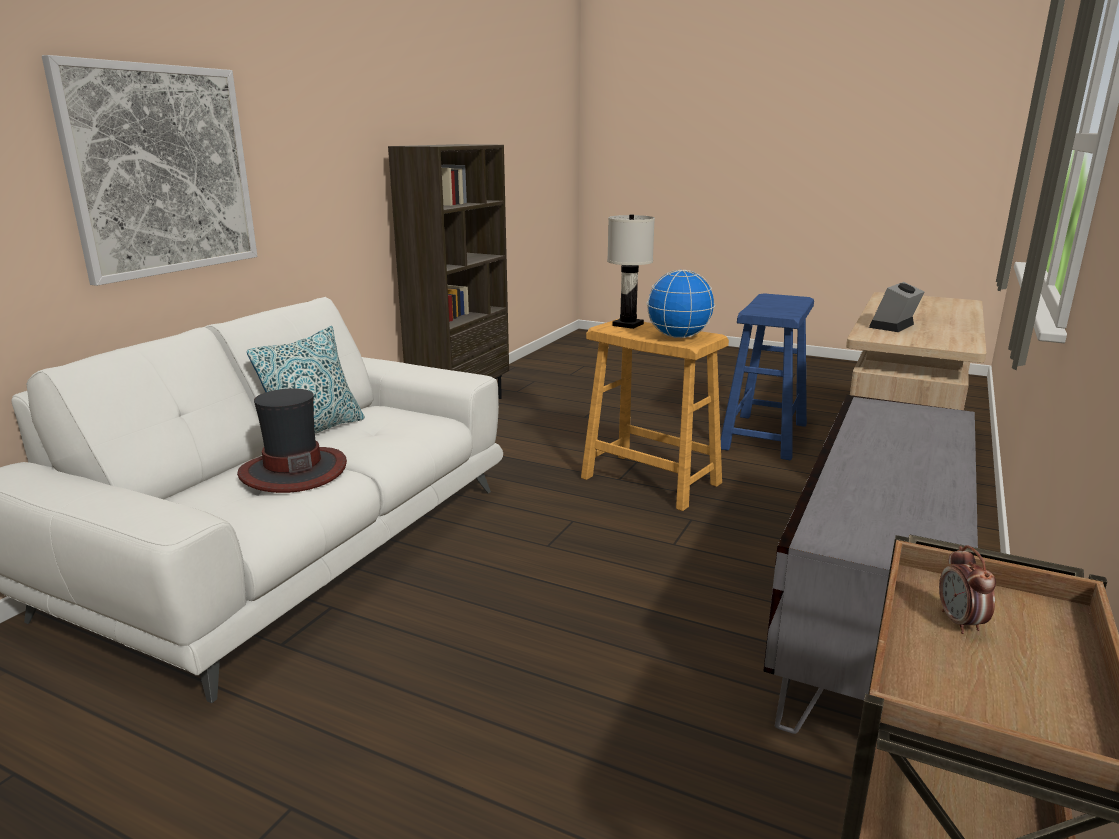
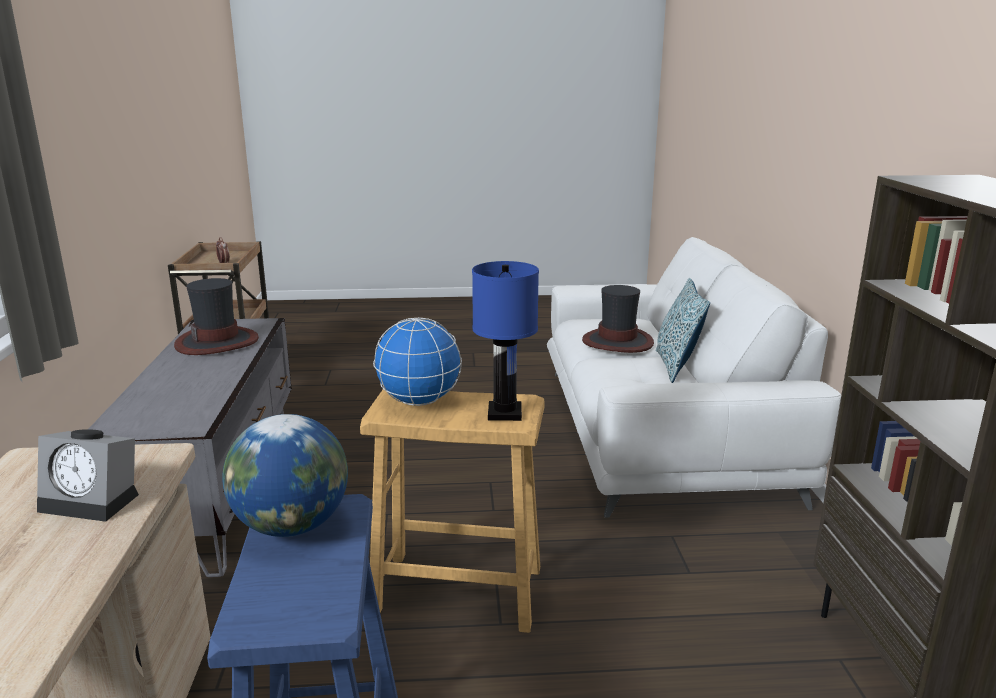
camera: 150 degrees right, 0 degrees up
(162, 171) = (803, 149): picture -> none
(628, 324) = (504, 413): white table lamp -> blue table lamp
(781, 310) = (292, 526): none -> globe
(889, 507) = (217, 342): none -> hat
(893, 326) = (94, 501): alarm clock -> alarm clock turned 90 degrees clockwise

